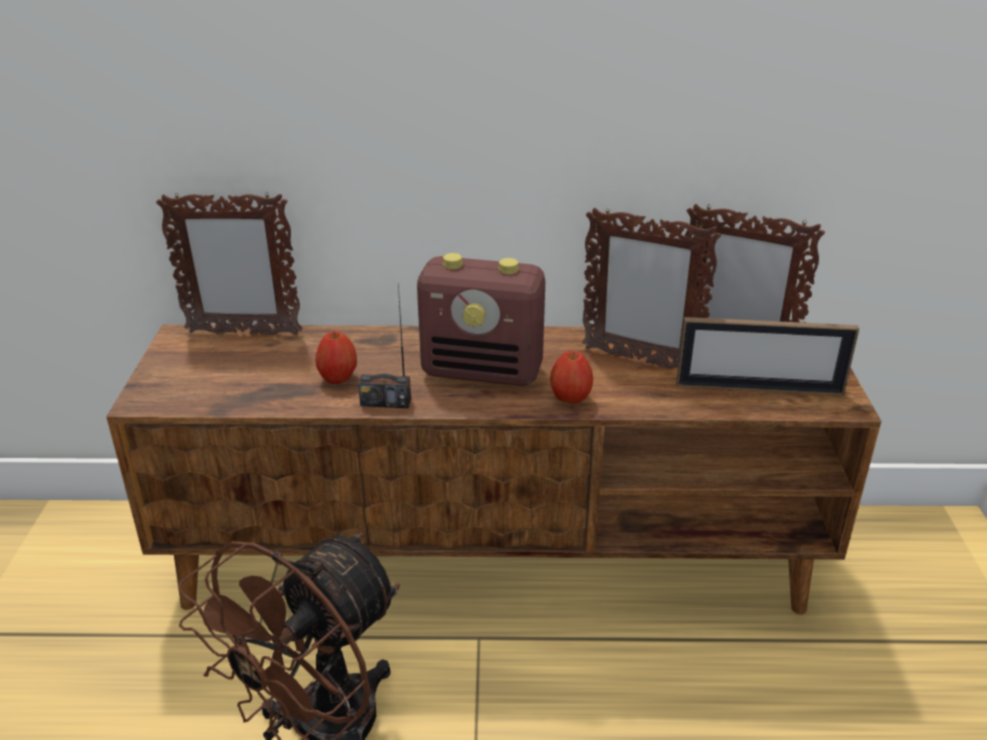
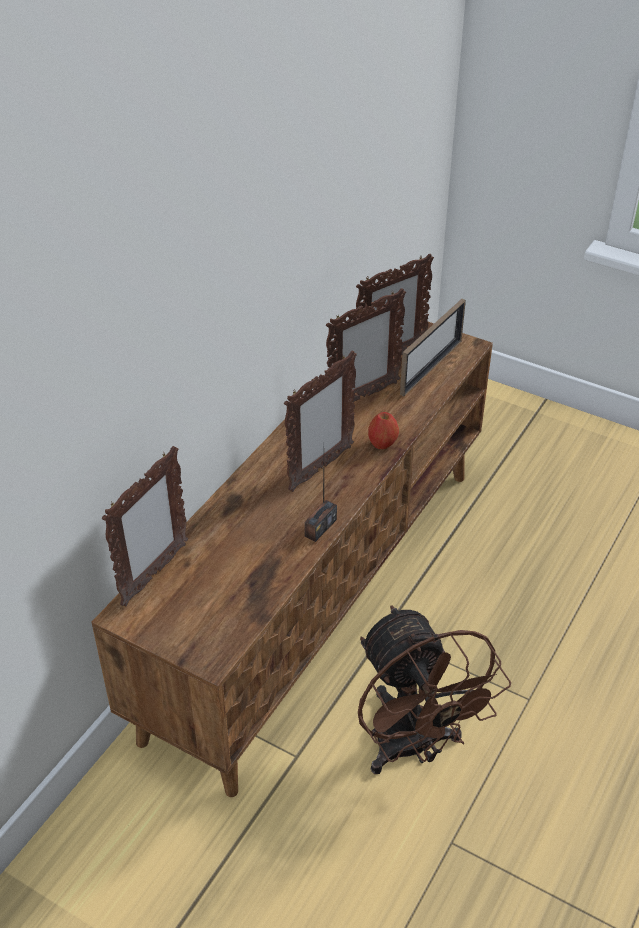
camera: 60 degrees left, 10 degrees up
(338, 378) = (269, 541): apple -> none
(483, 372) = (320, 469): radio -> picture frame

